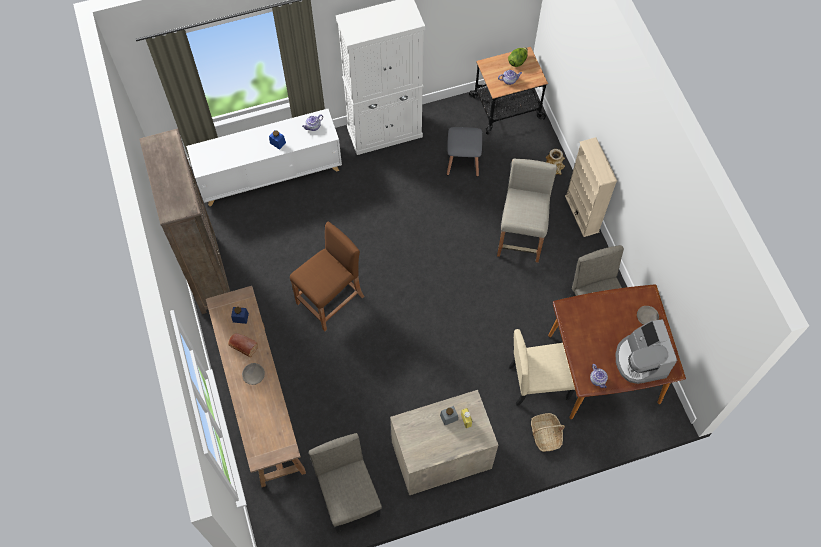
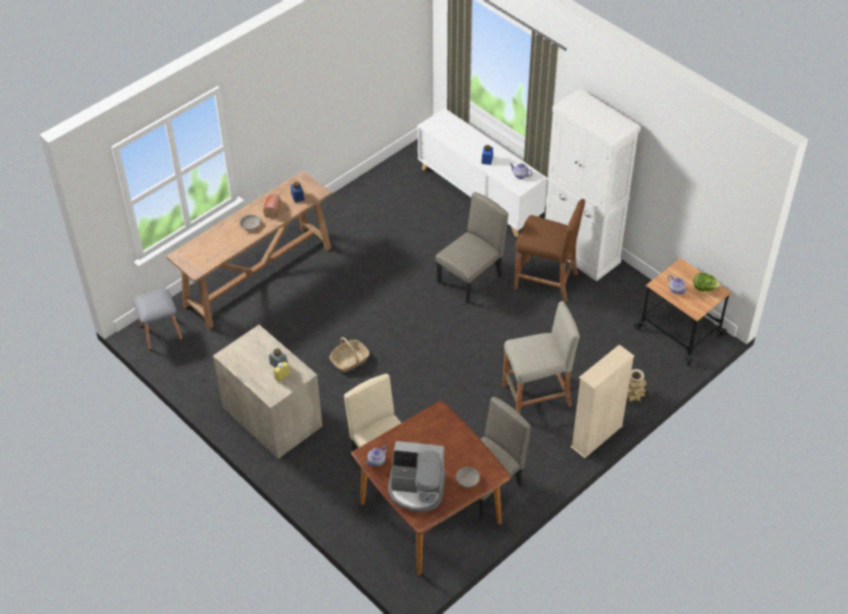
camera: 65 degrees right, 15 degrees down
(208, 272) = (358, 194): brown bookcase -> none
(330, 300) = (380, 282): brown stool -> brown stool (545, 281)
(350, 497) = (201, 367): beige chair -> beige chair (470, 279)
(463, 162) = (590, 321): grey stool -> grey stool (161, 332)
(545, 434) = (334, 489): basket -> basket (349, 360)
(640, 360) = (417, 489): coffee machine -> coffee machine turned 135 degrees counterclockwise

